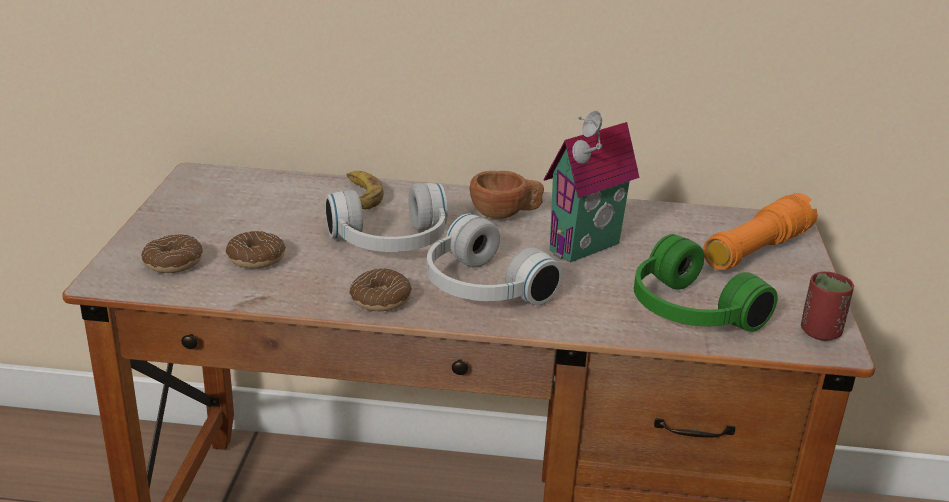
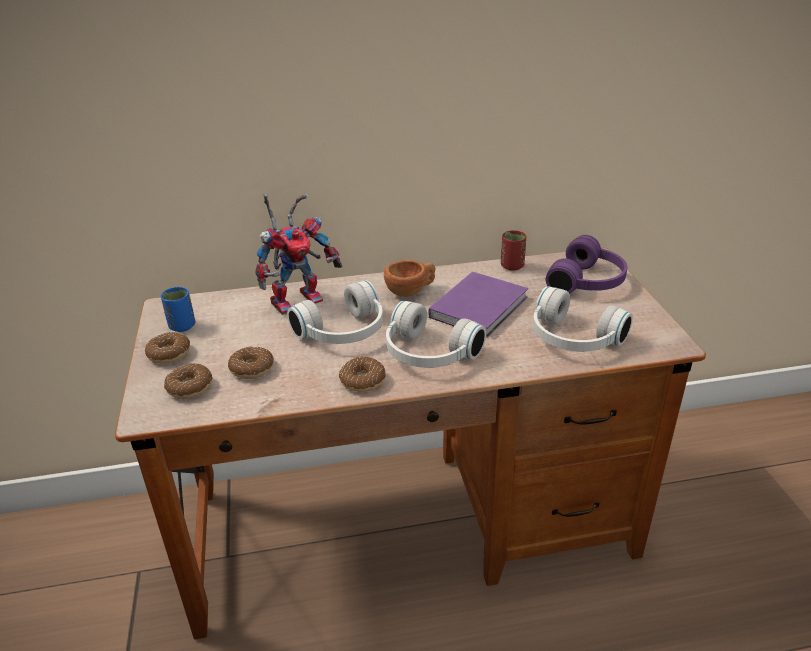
camera: 15 degrees left, 5 degrees up
(172, 223) = (169, 354): none -> donut
(204, 198) = (182, 326): none -> blue cup
(359, 195) = (299, 298): banana -> toy robot
(587, 249) = (481, 306): toy house -> purple book
(687, 311) = (572, 339): green headphones -> white headphones
(756, 250) = (589, 282): orange flashlight -> purple headphones
(820, 332) = (660, 335): red cup -> red cup (512, 266)

